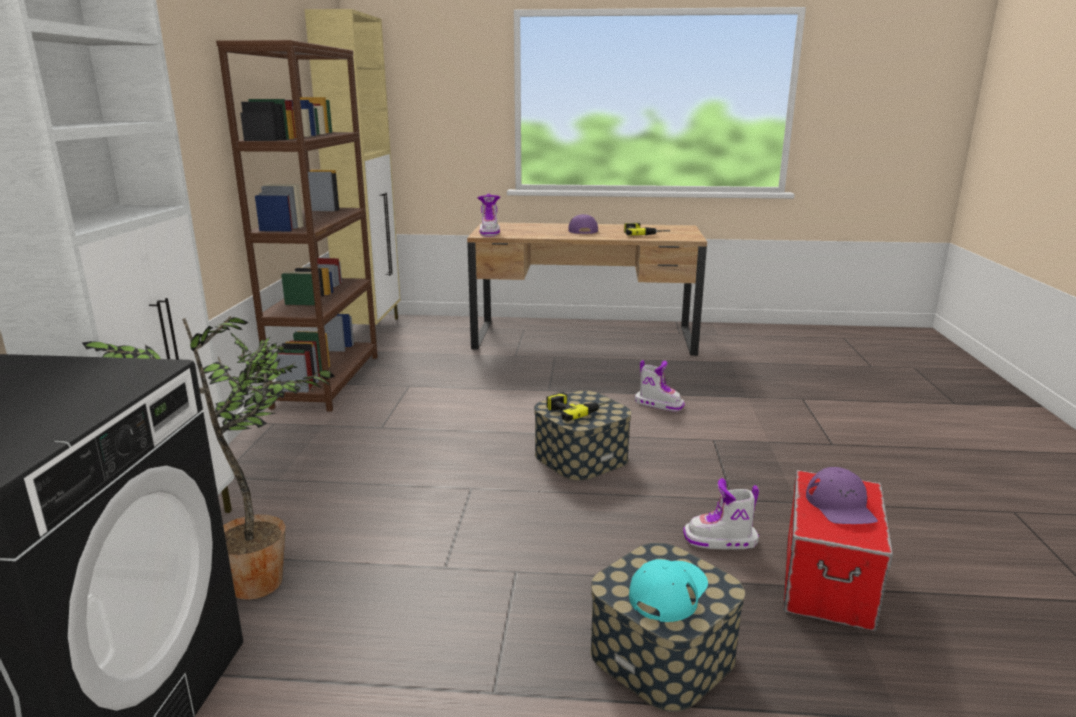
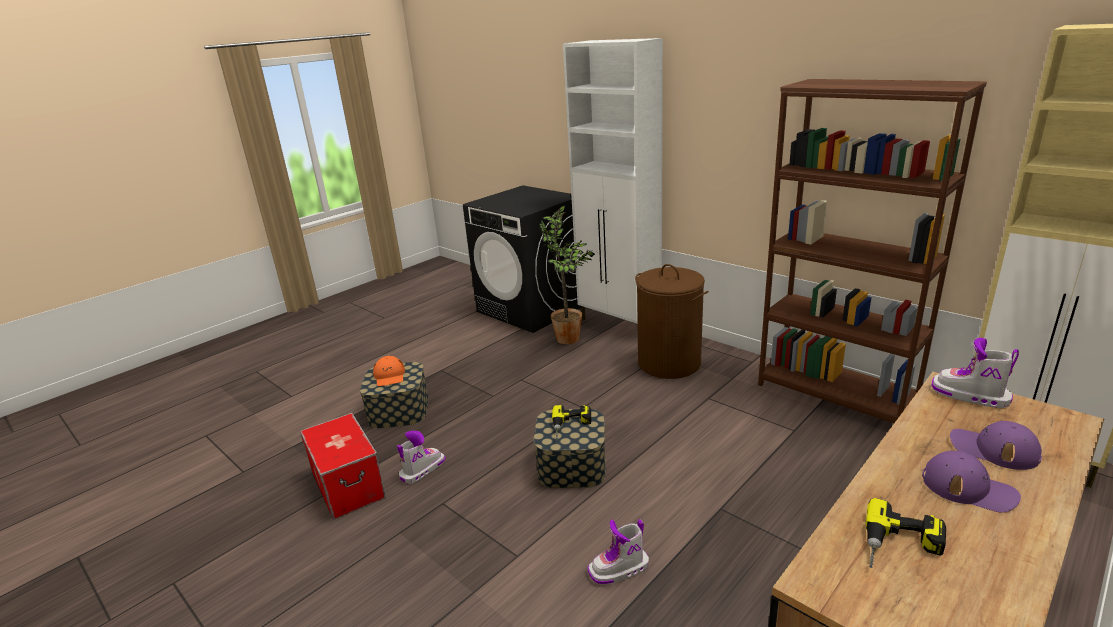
camera: 130 degrees right, 5 degrees up
(306, 467) = (669, 363): none -> brown laundry basket
(668, 592) = (389, 376): turquoise cap -> orange cap
(840, 506) = (337, 442): purple cap -> purple cap (993, 449)

